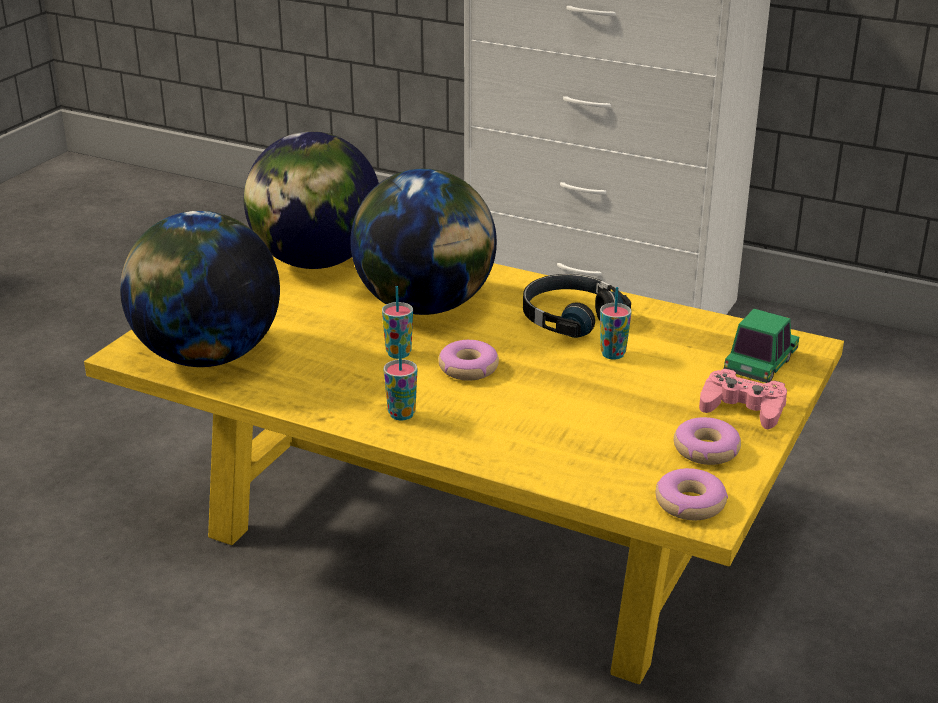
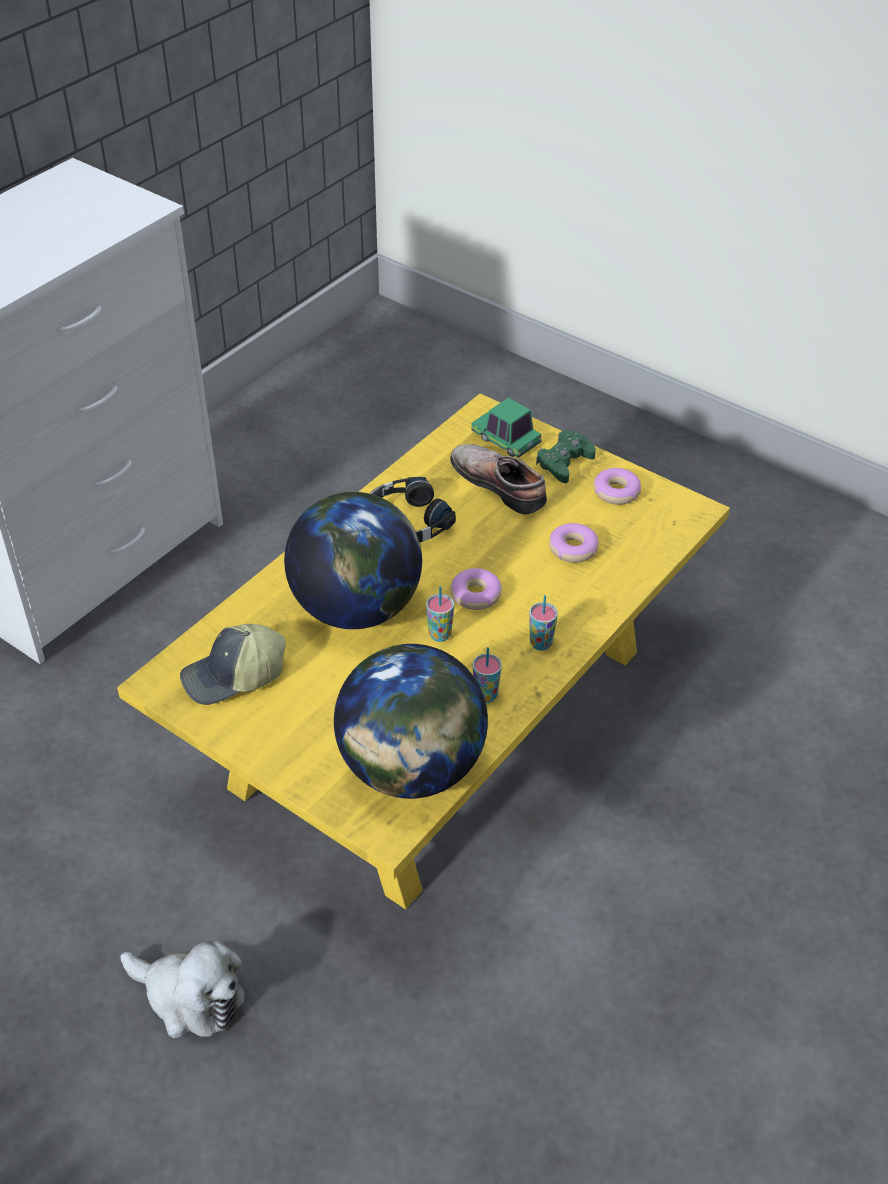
camera: 80 degrees left, 15 degrees up
(114, 433) = (190, 997): none -> plush toy
(315, 262) = (234, 677): globe -> cap
(613, 354) = (473, 510): cup -> cup (485, 695)
(673, 368) = (501, 483): none -> shoe
(690, 503) = (679, 513): donut -> donut (573, 548)
(743, 407) = (564, 462): pink game controller -> green game controller

